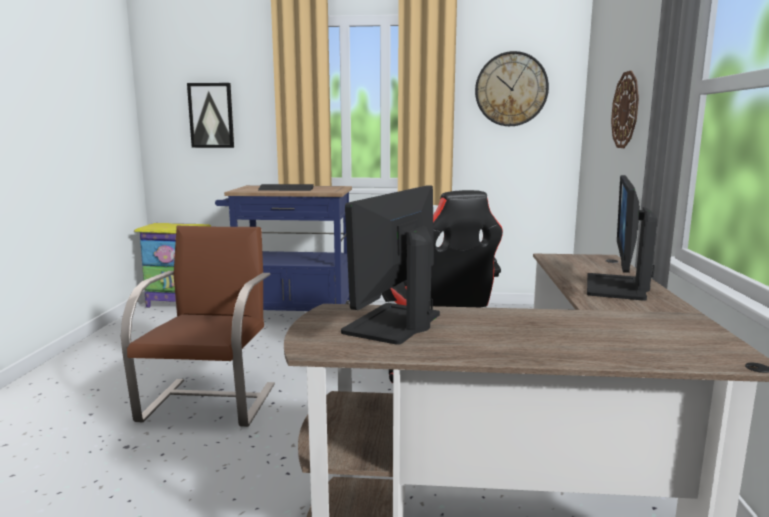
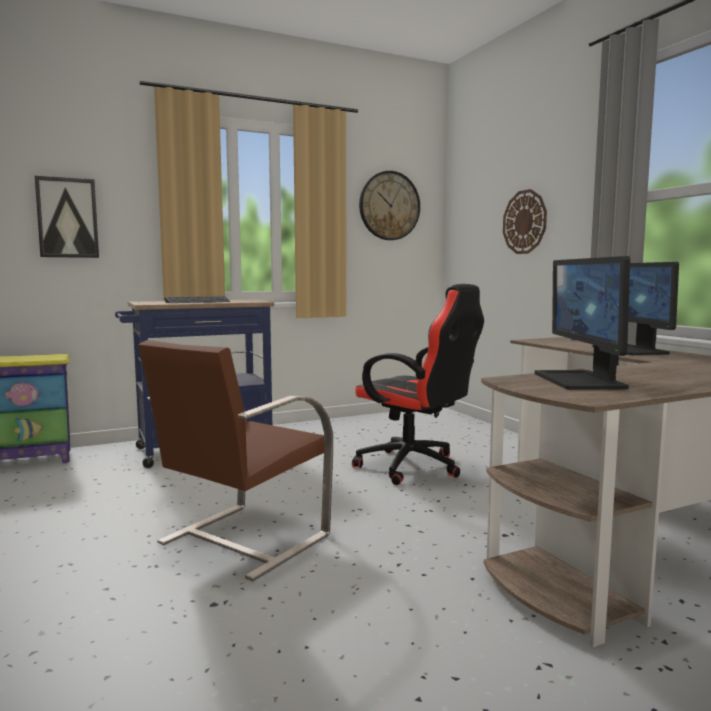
camera: 30 degrees left, 5 degrees down
(211, 401) = (241, 540): brown chair -> brown chair turned 120 degrees counterclockwise

